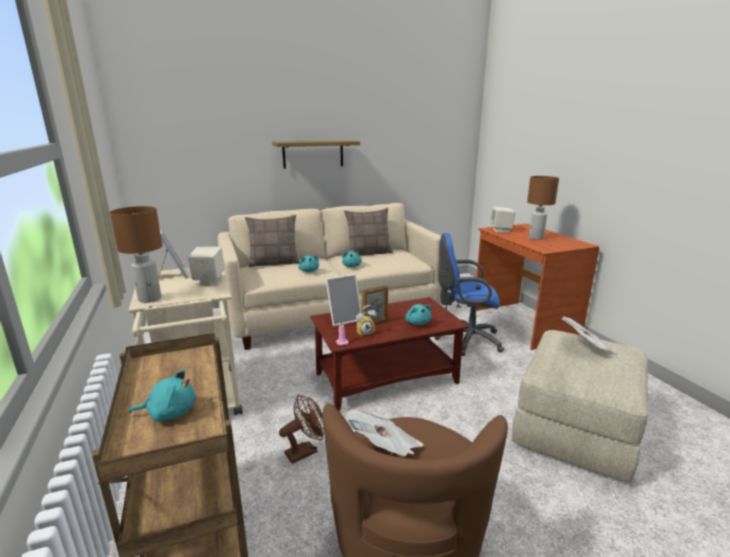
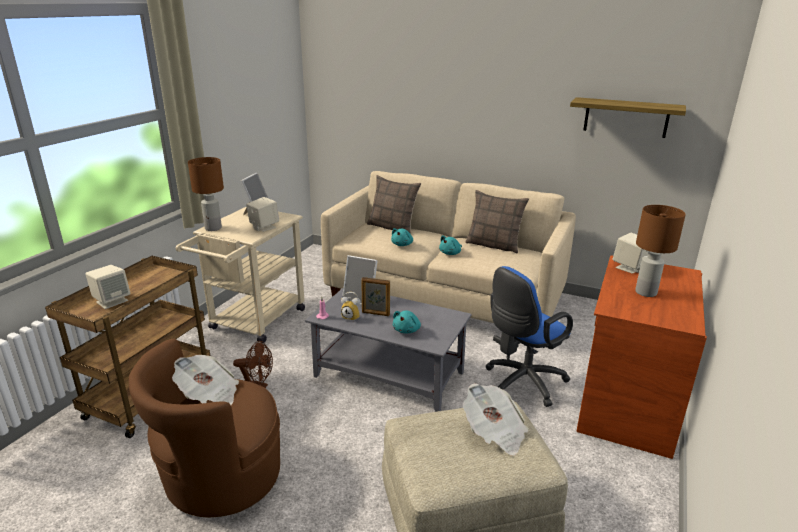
camera: 45 degrees right, 5 degrees up
(169, 412) = (112, 301): turquoise plush toy -> beige speaker
(313, 154) = (475, 118): shelf -> shelf (626, 117)
(387, 377) = (390, 374): brown coffee table -> grey coffee table
(465, 340) = (521, 383): blue office chair -> blue office chair turned 90 degrees counterclockwise

